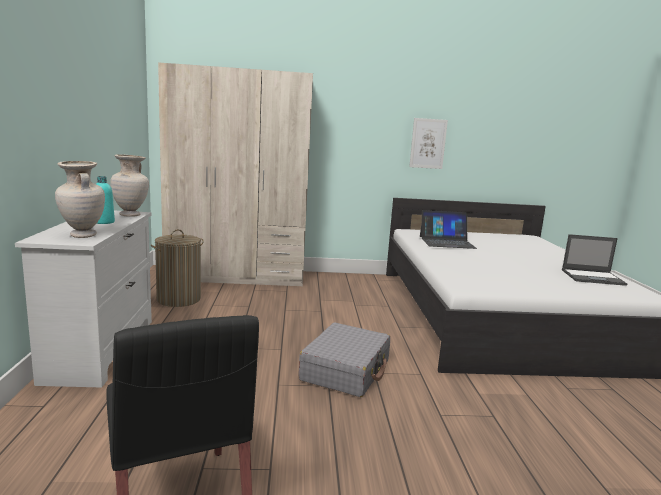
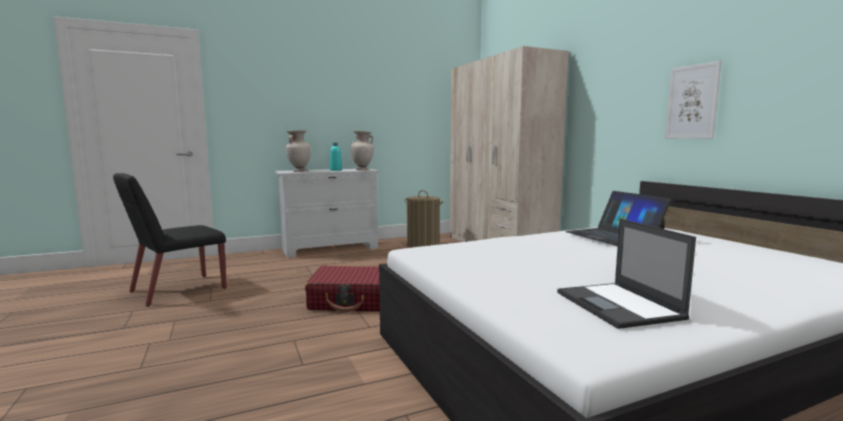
camera: 70 degrees right, 5 degrees down
(346, 370) = (351, 300): grey suitcase -> red suitcase

